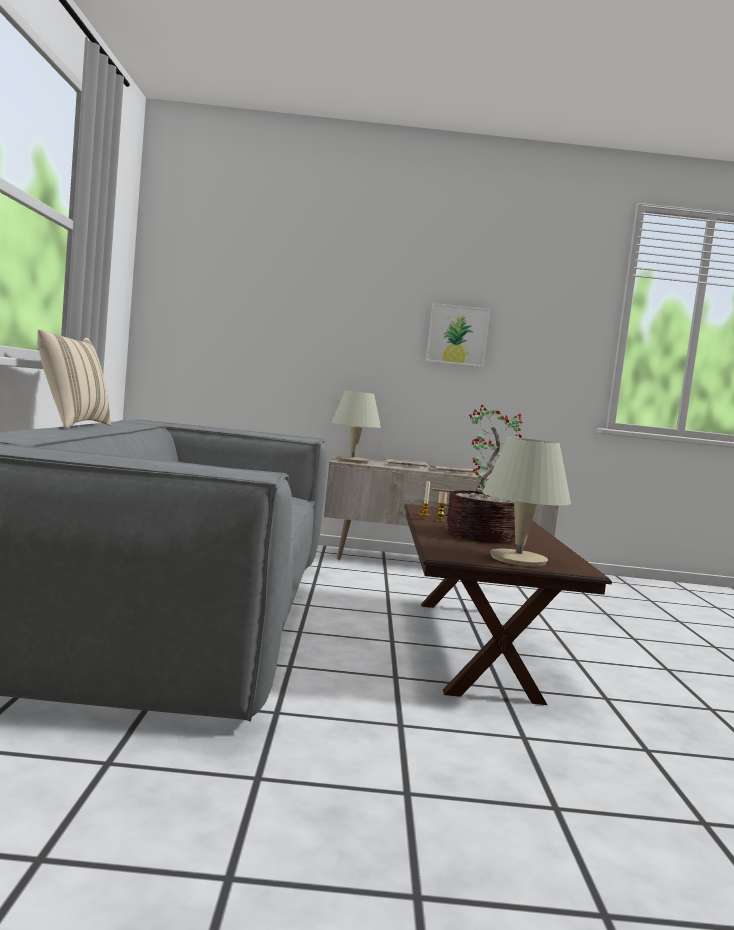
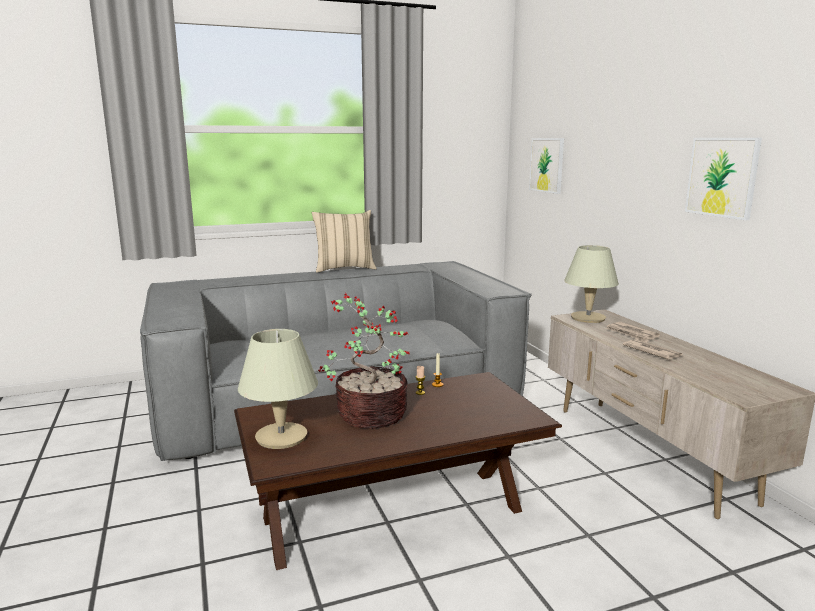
camera: 70 degrees right, 10 degrees up
(221, 310) = (547, 165): none -> picture

